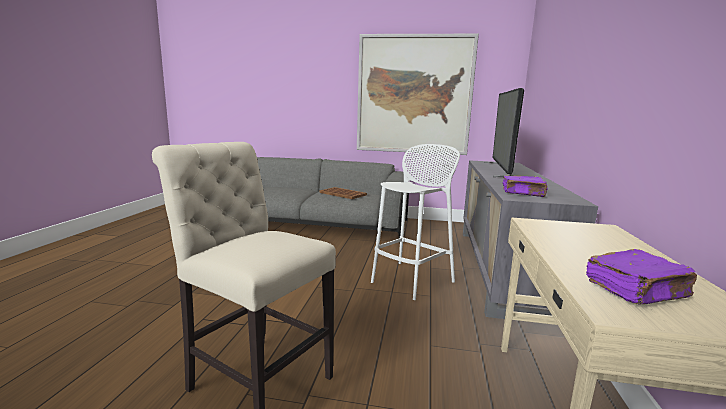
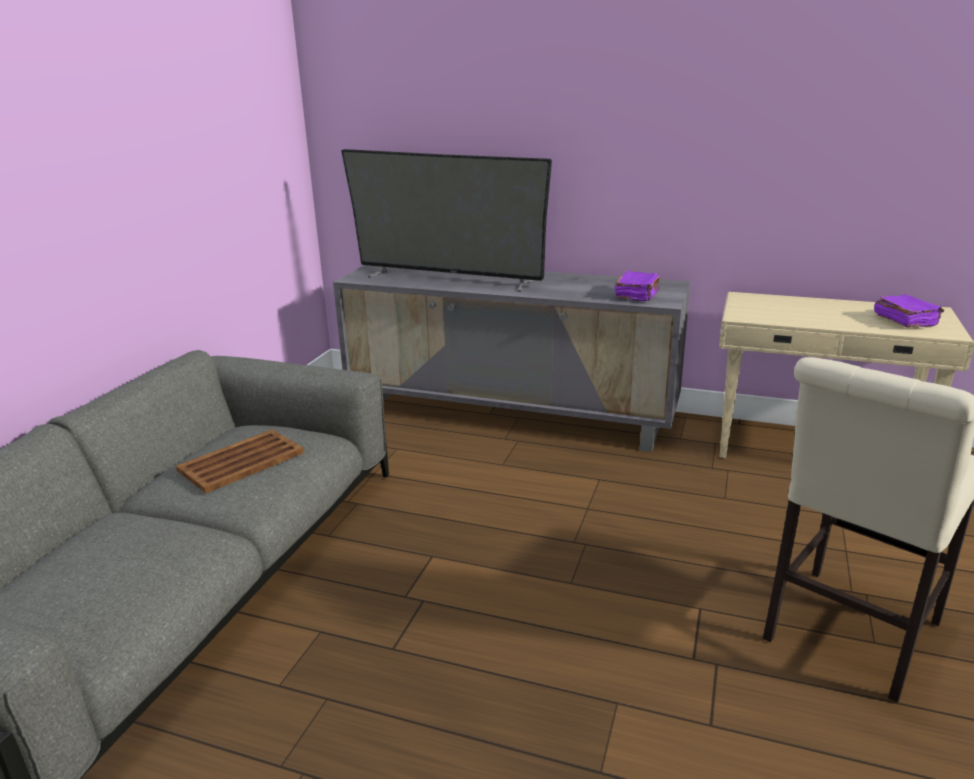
camera: 80 degrees left, 10 degrees up
(411, 280) = (548, 487): white stool -> none
(414, 95) = (175, 174): picture -> none

